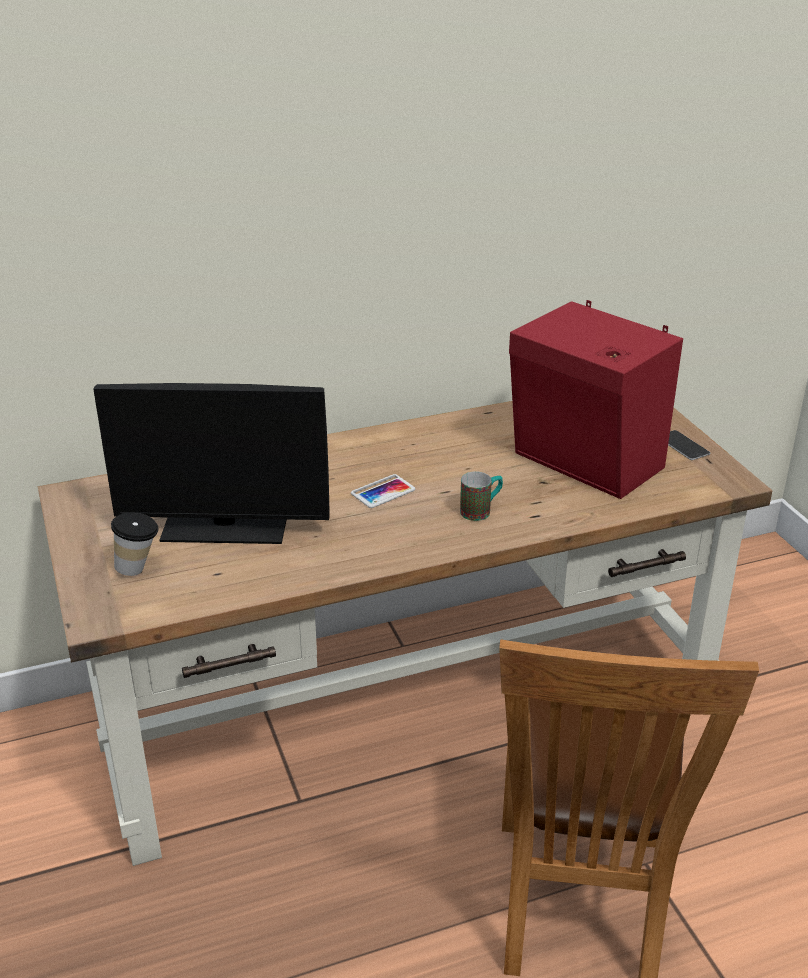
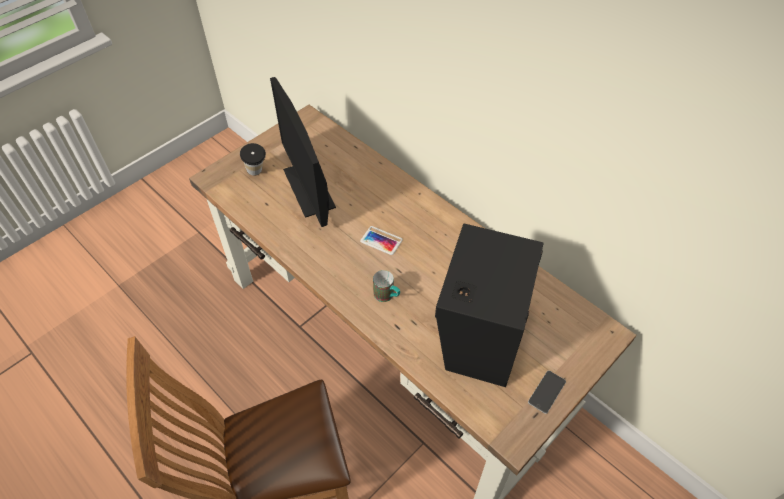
camera: 65 degrees right, 20 degrees up
(586, 464) = (479, 337): red speaker -> black speaker

